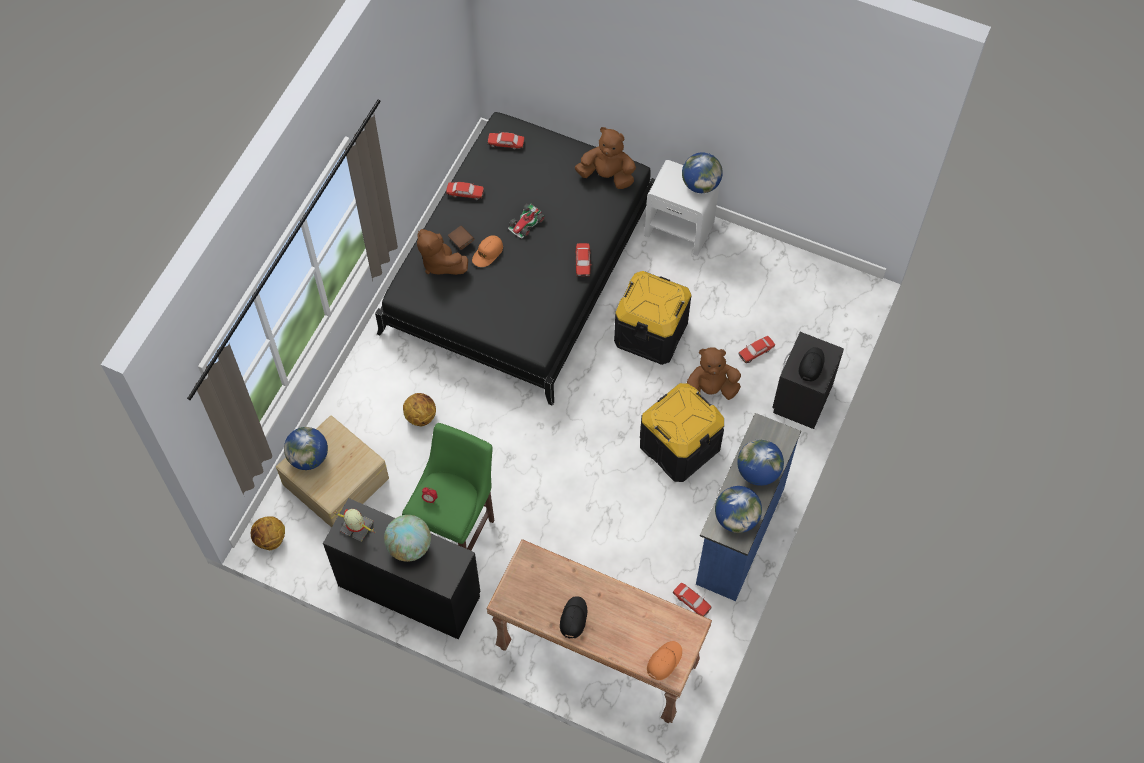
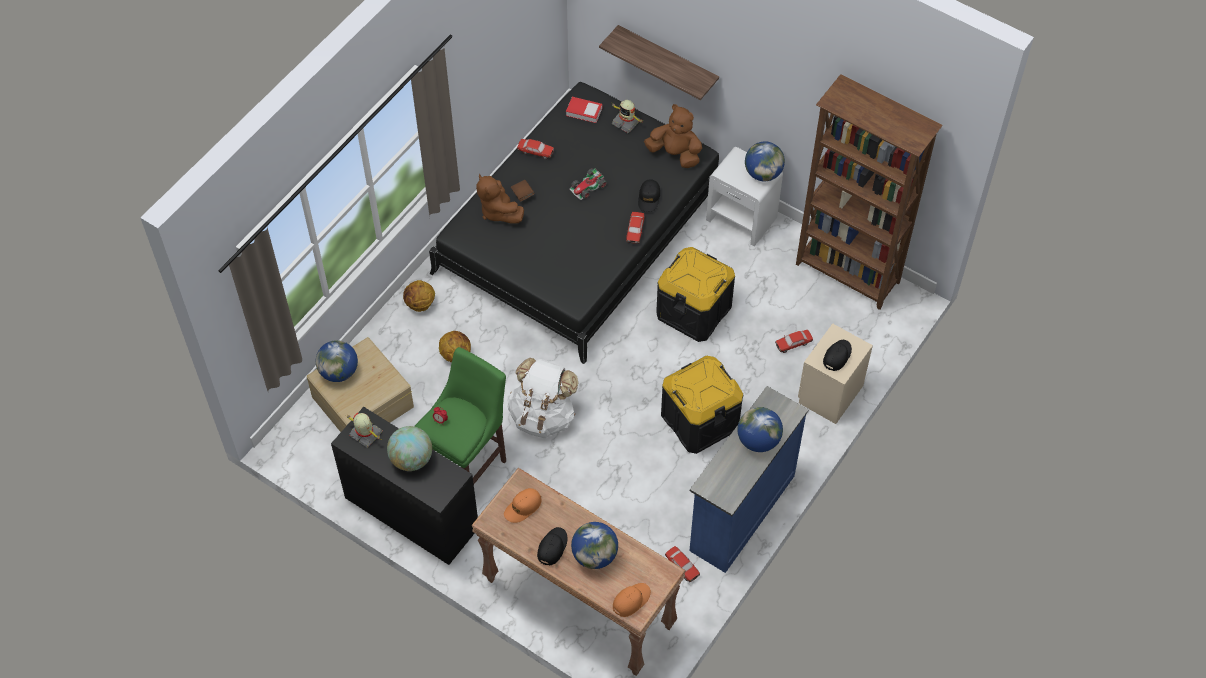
camera: 10 degrees right, 5 degrees down
(270, 539) = (290, 445): basketball -> basketball (420, 304)
(487, 253) = (545, 209): orange cap -> orange cap (523, 507)
(506, 143) = (584, 112): toy car -> book
(521, 466) = (543, 415): none -> white backpack
(551, 148) = (626, 122): none -> toy robot
(588, 83) = (667, 61): none -> shelf
(590, 226) = (649, 198): none -> black cap
(710, 389) = (741, 372): brown plush toy -> none
(736, 518) = (728, 479): globe -> globe (594, 555)
(795, 271) = (847, 274): none -> brown bookcase
(802, 398) = (830, 394): black nightstand -> beige nightstand

